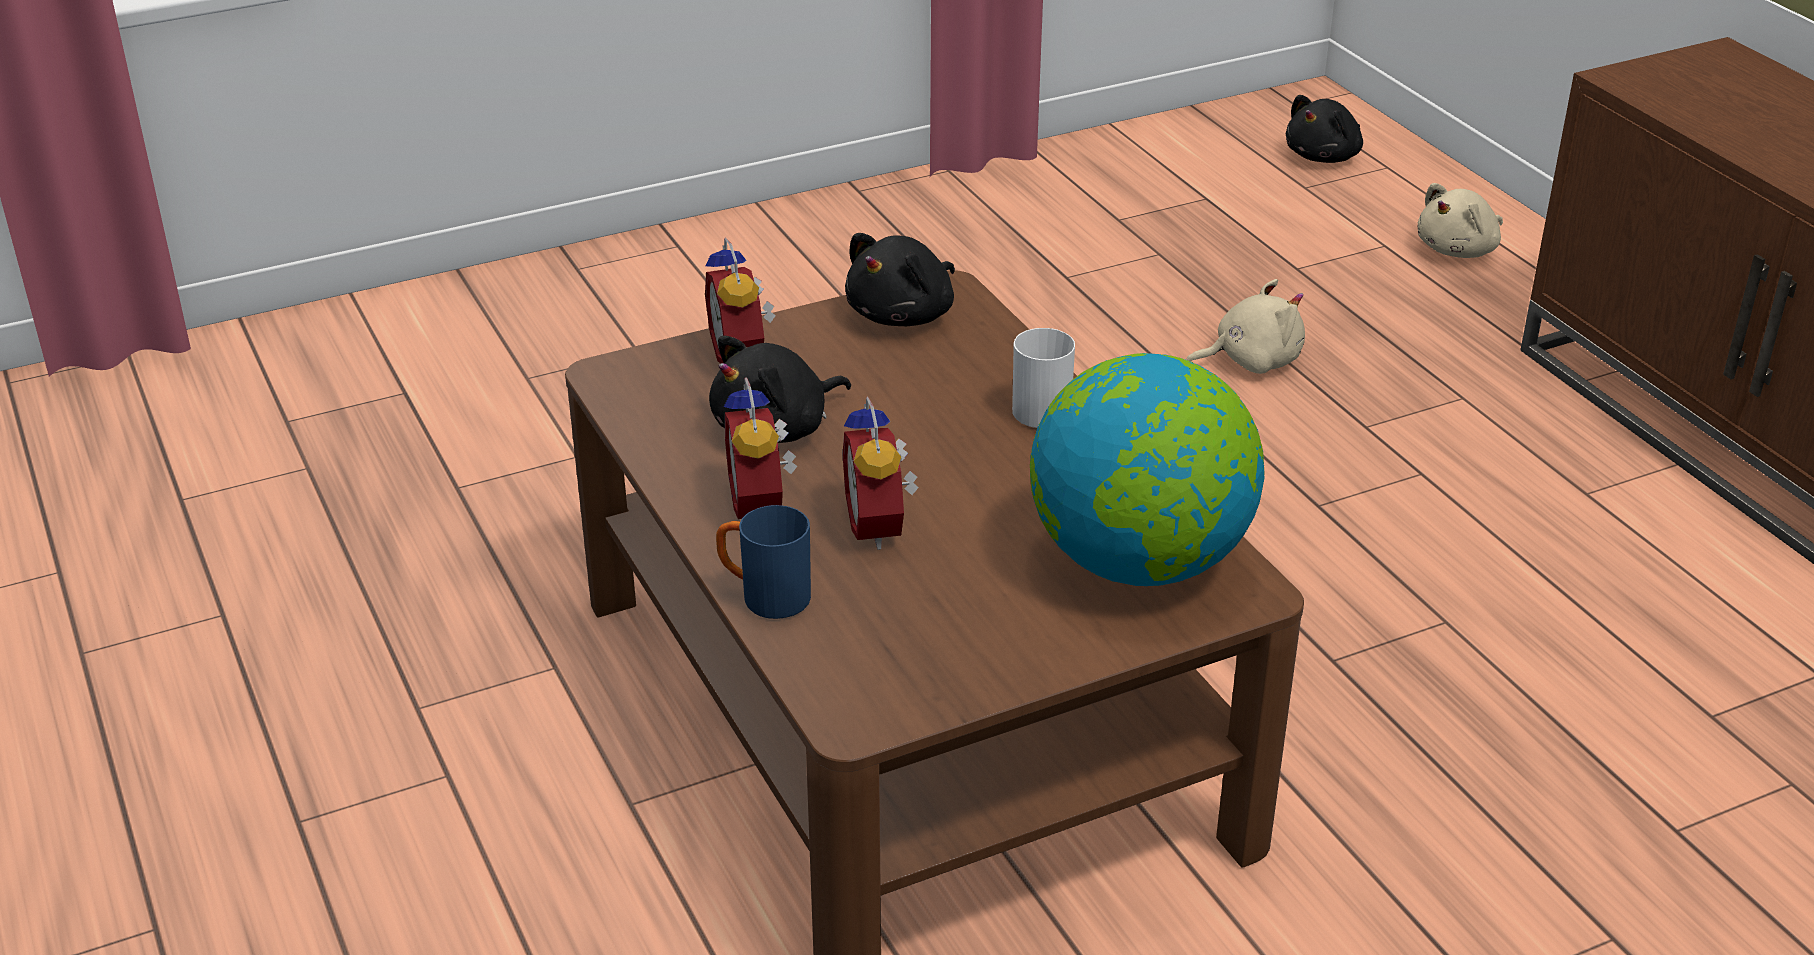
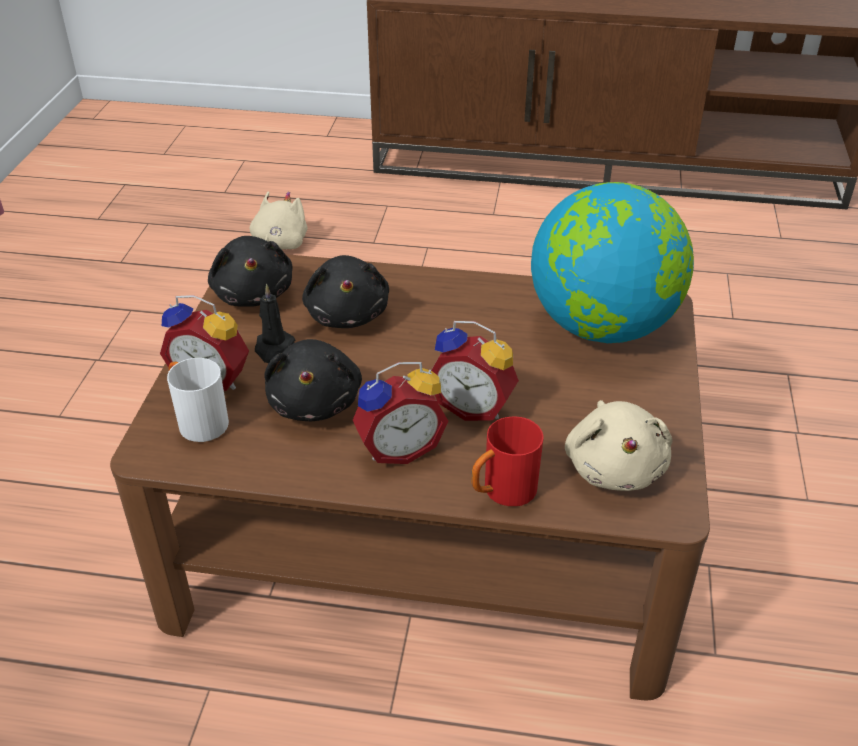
camera: 55 degrees left, 5 degrees up
(763, 506) = (399, 448): alarm clock -> alarm clock turned 45 degrees counterclockwise
(764, 596) = (502, 493): blue mug -> red mug
(830, 368) = (274, 348): none -> black candle
(1043, 406) = (415, 289): white mug -> white mug (197, 421)
(1324, 156) = (148, 135): black plush toy -> black plush toy (347, 314)
(1459, 250) = (278, 145): beige plush toy -> beige plush toy (614, 466)

